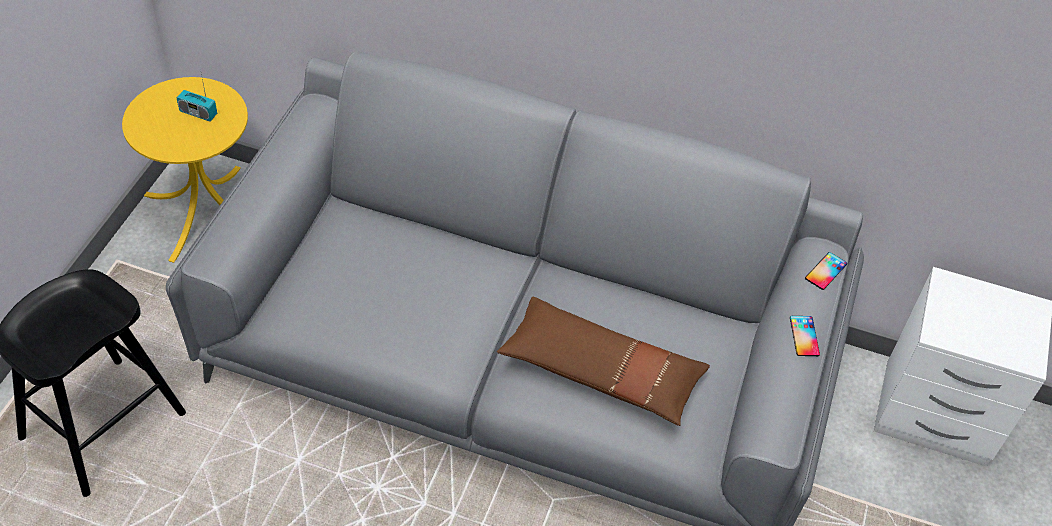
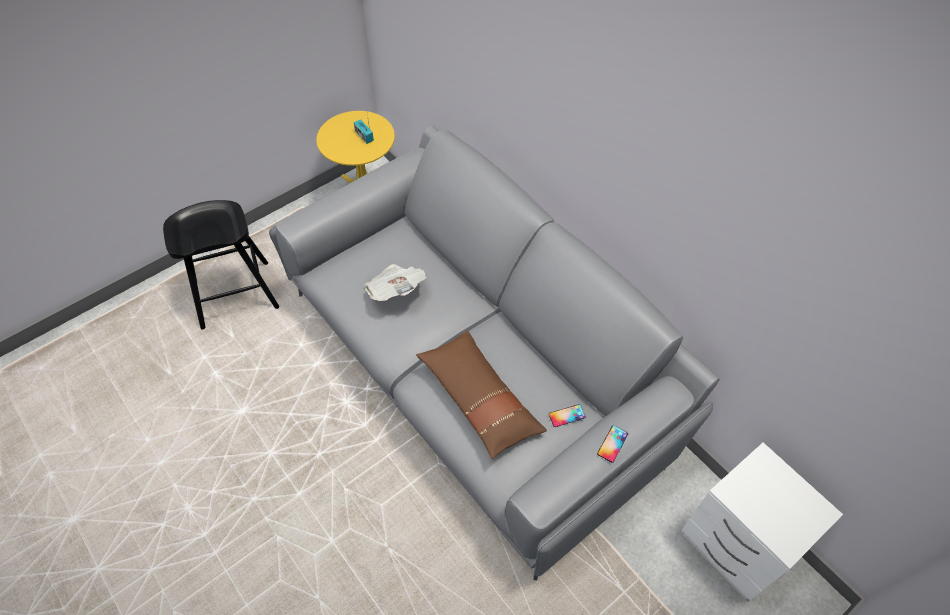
camera: 35 degrees right, 5 degrees up
(398, 292) = (396, 291): none -> newspaper
(825, 271) = (664, 406): phone -> phone (567, 415)

